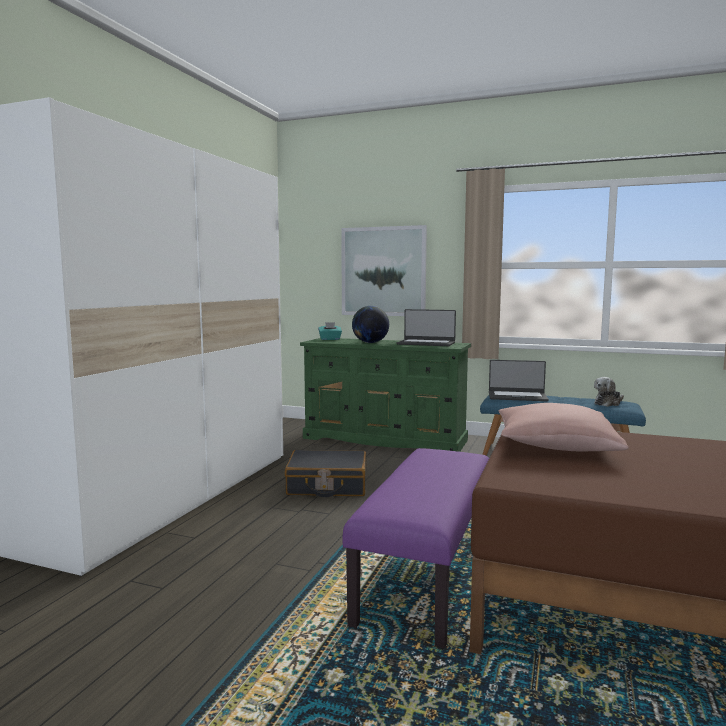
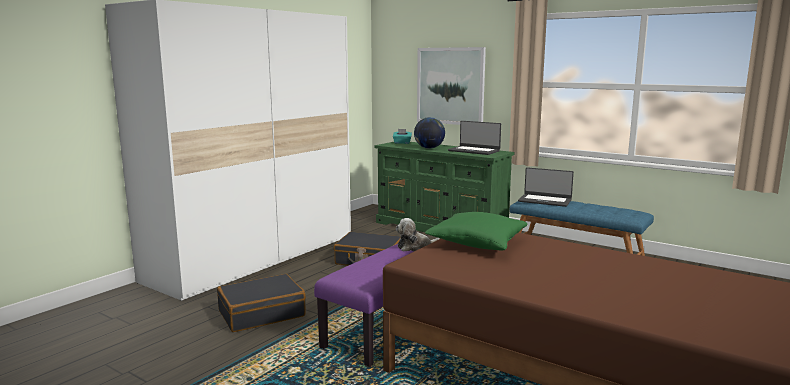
camera: 15 degrees right, 5 degrees up
(223, 581) = (261, 313): none -> black suitcase
(555, 445) = (477, 243): pink pillow -> green pillow
(608, 403) = (619, 212): plush toy -> plush toy (415, 247)

